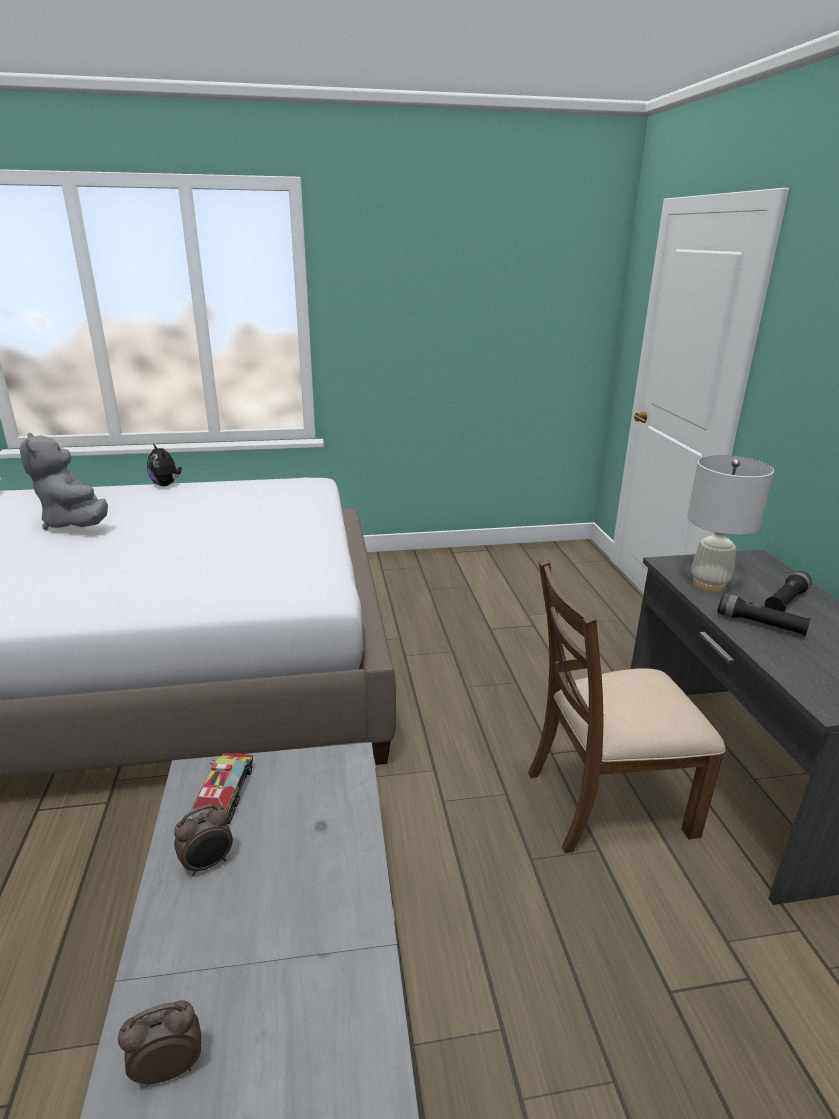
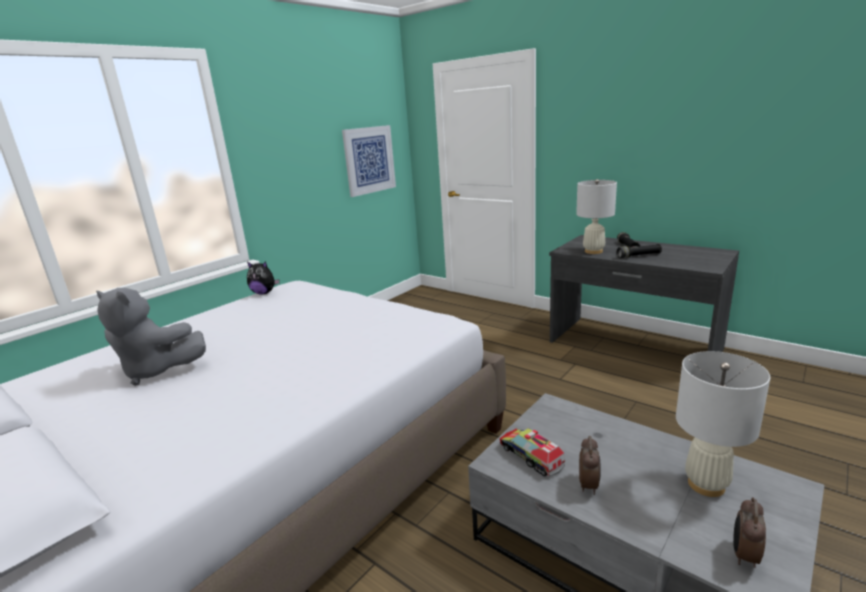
camera: 40 degrees left, 5 degrees down
(166, 485) = (176, 323): plush toy -> plush toy (264, 293)
(298, 972) = (706, 484): none -> white table lamp
(531, 340) = (369, 160): none -> picture
(606, 801) = (609, 383): brown chair -> none

